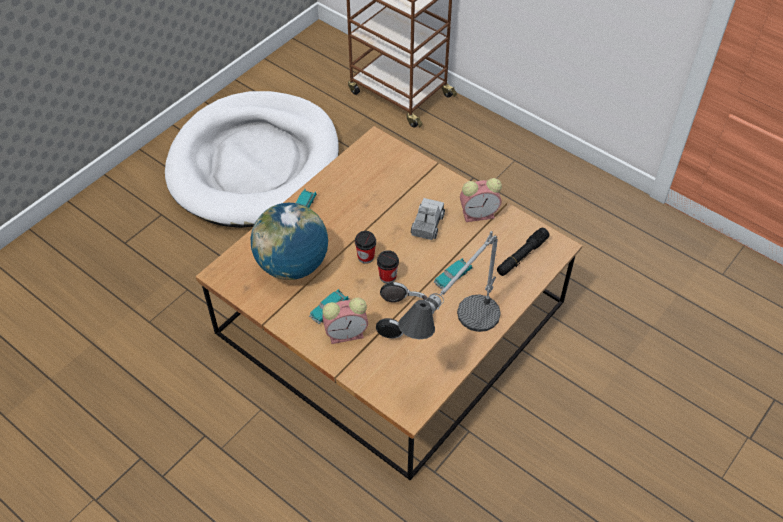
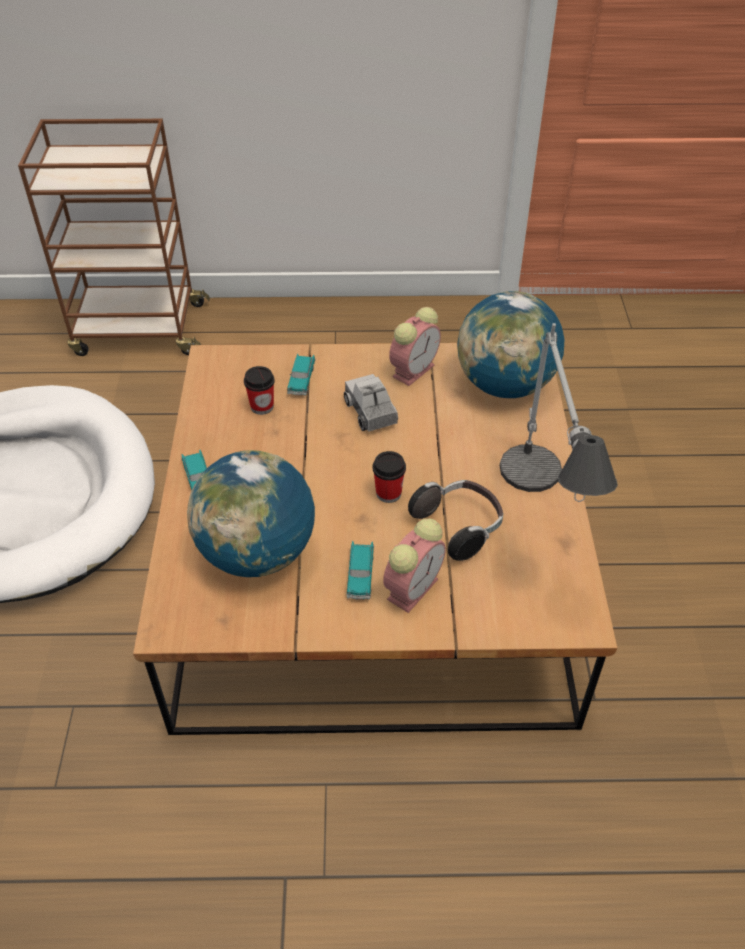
camera: 40 degrees left, 5 degrees down
(366, 257) = (338, 488): cup -> cup (262, 406)
(452, 277) = (459, 449): toy car -> toy car (301, 379)
(522, 256) = (504, 385): black flashlight -> globe

